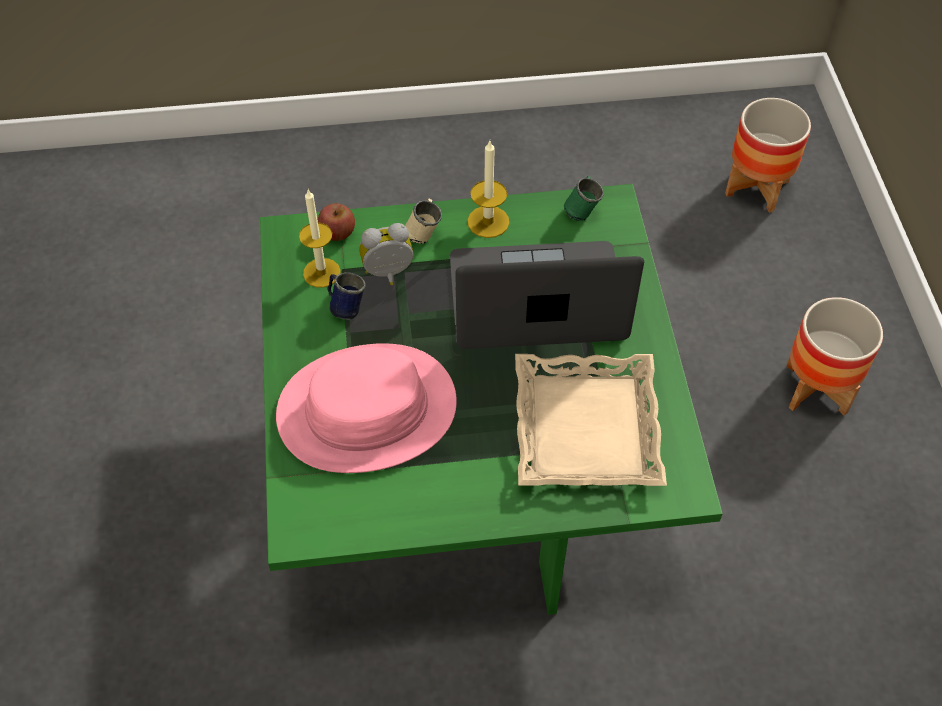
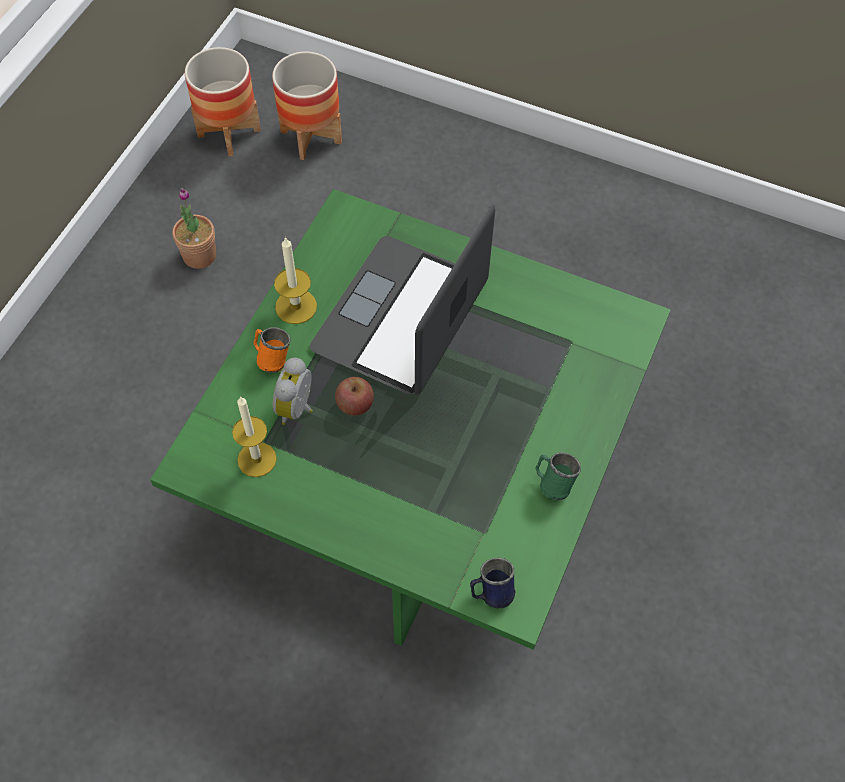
camera: 60 degrees left, 5 degrees up
(337, 232) = (220, 424): apple -> apple (355, 404)
(345, 306) = (308, 459): blue mug -> blue mug (490, 592)
(367, 410) = (430, 495): pink hat -> none
(424, 232) = (271, 358): beige mug -> orange mug
(566, 182) = (199, 255): none -> potted plant
(582, 210) = (334, 236): green mug -> green mug (553, 483)
(588, 428) = (547, 350): beige tray -> none
(816, 389) = (516, 216): planter -> planter (229, 132)

